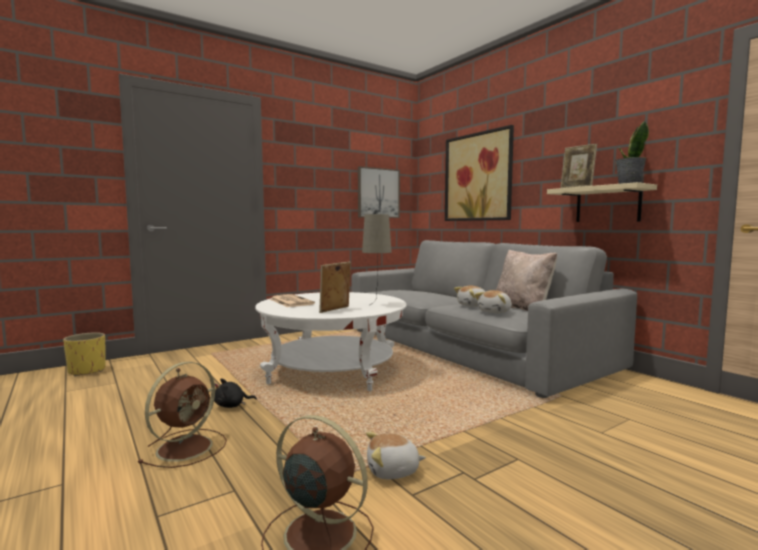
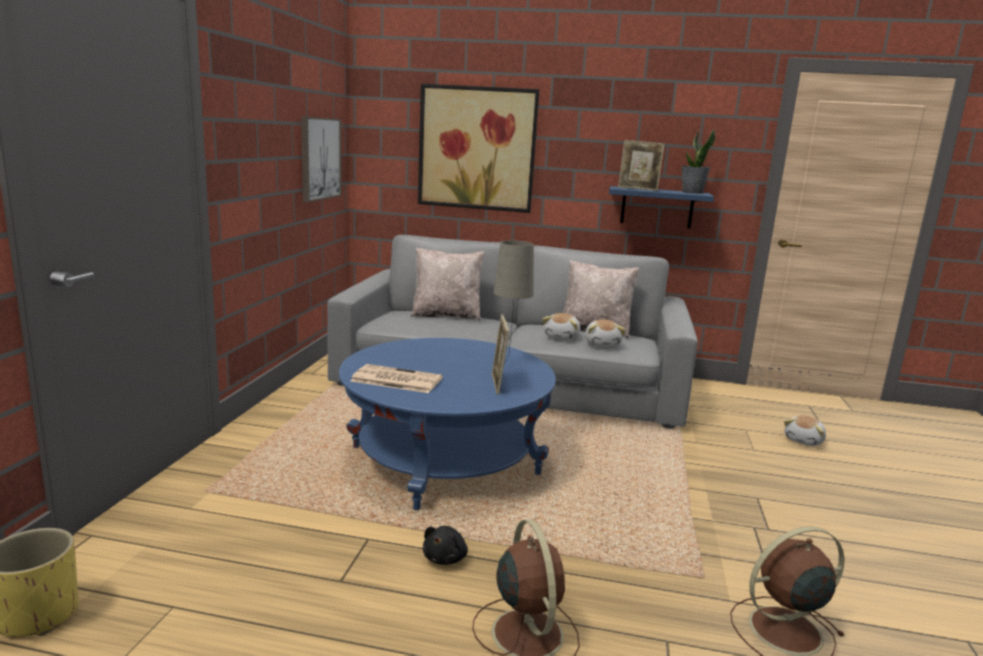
camera: 45 degrees left, 10 degrees up
(333, 371) = (445, 461): white coffee table -> blue coffee table
(393, 471) = (720, 551): plush toy -> plush toy (804, 440)
(427, 291) = (446, 315): none -> beige pillow
(607, 204) = (657, 207): beige shelf -> blue shelf

